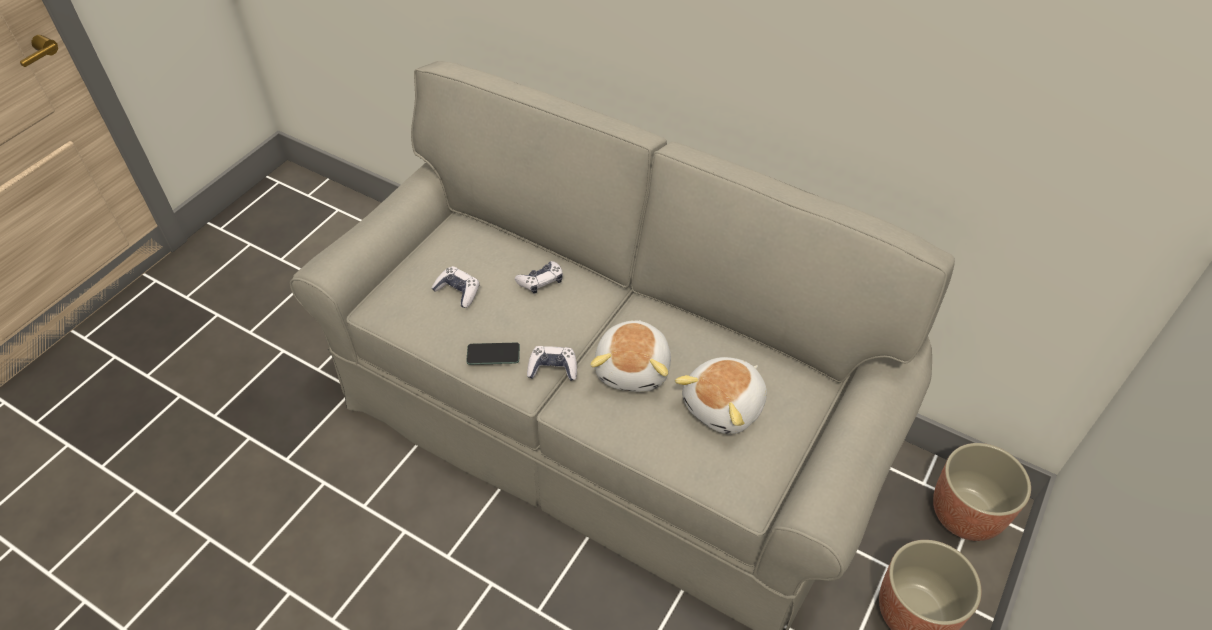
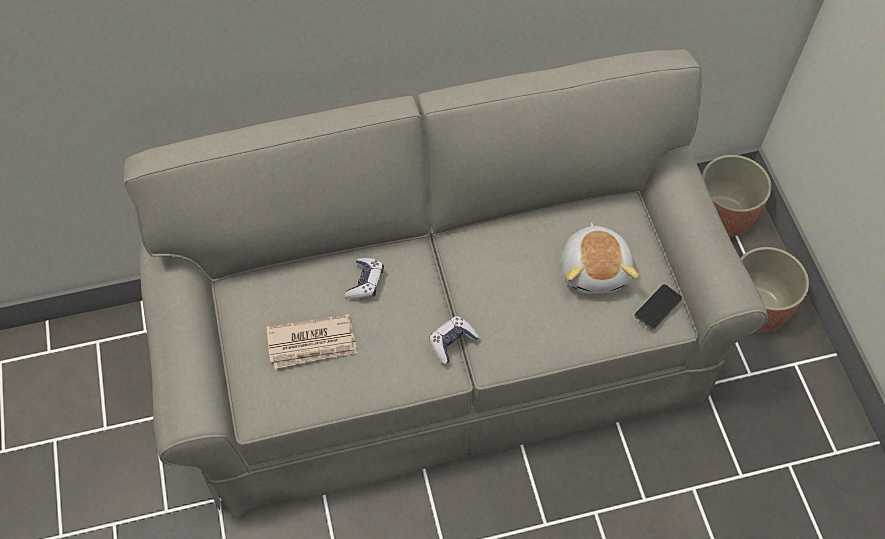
camera: 45 degrees left, 10 degrees up
(458, 291) = (312, 343): game controller -> newspaper
(493, 354) = (398, 369): phone -> phone (658, 307)
(634, 368) = (507, 293): plush toy -> none

